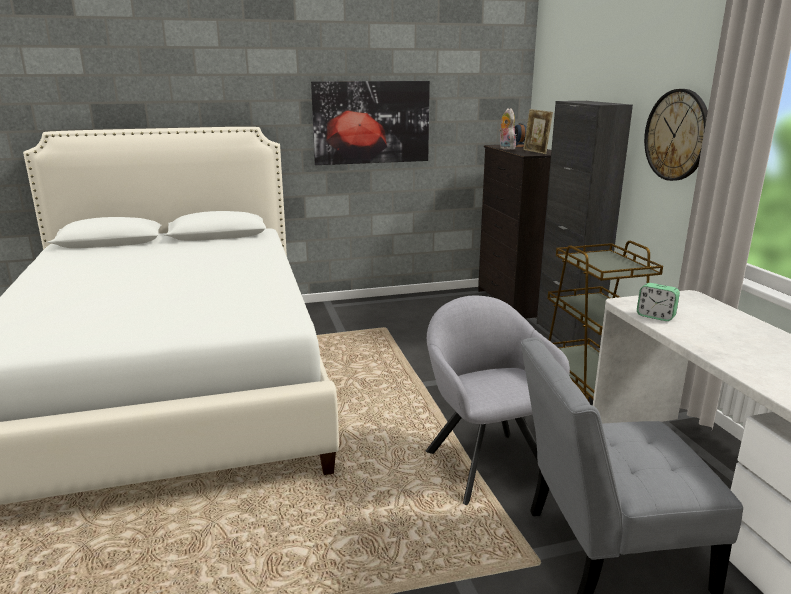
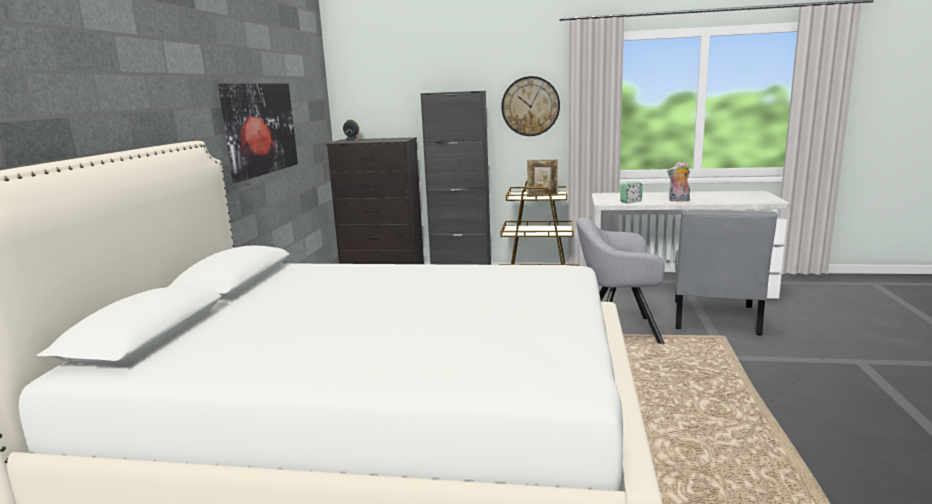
camera: 65 degrees left, 5 degrees down
(505, 148) = (360, 141): plush toy -> plush toy (678, 200)
(536, 152) = (392, 139): picture frame -> picture frame (542, 196)

